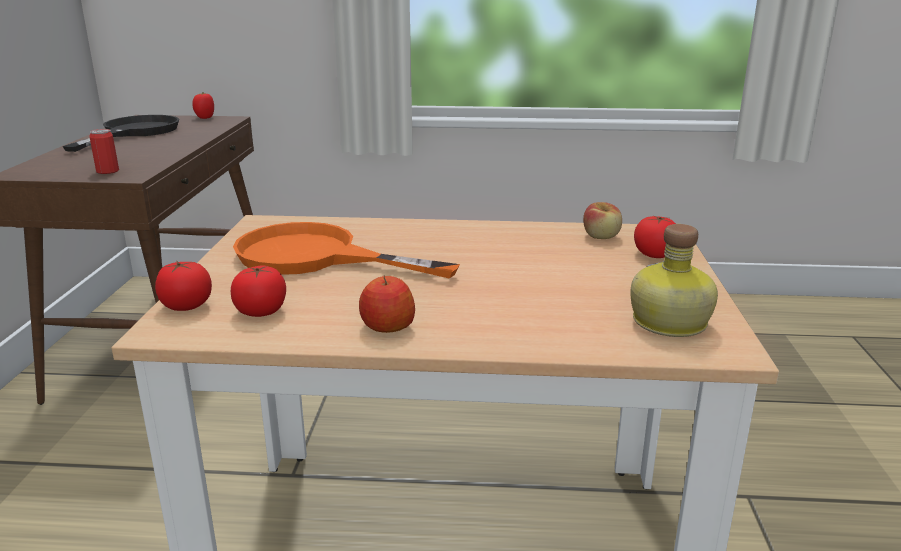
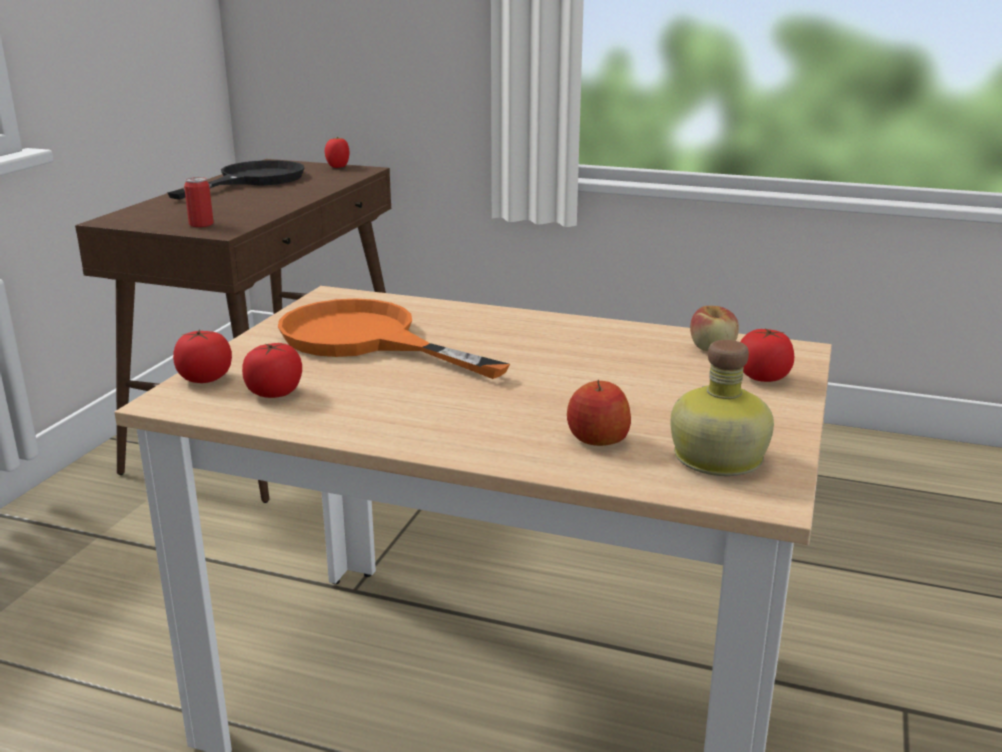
camera: 15 degrees right, 0 degrees up
(387, 326) = (393, 423): apple -> apple (597, 439)

